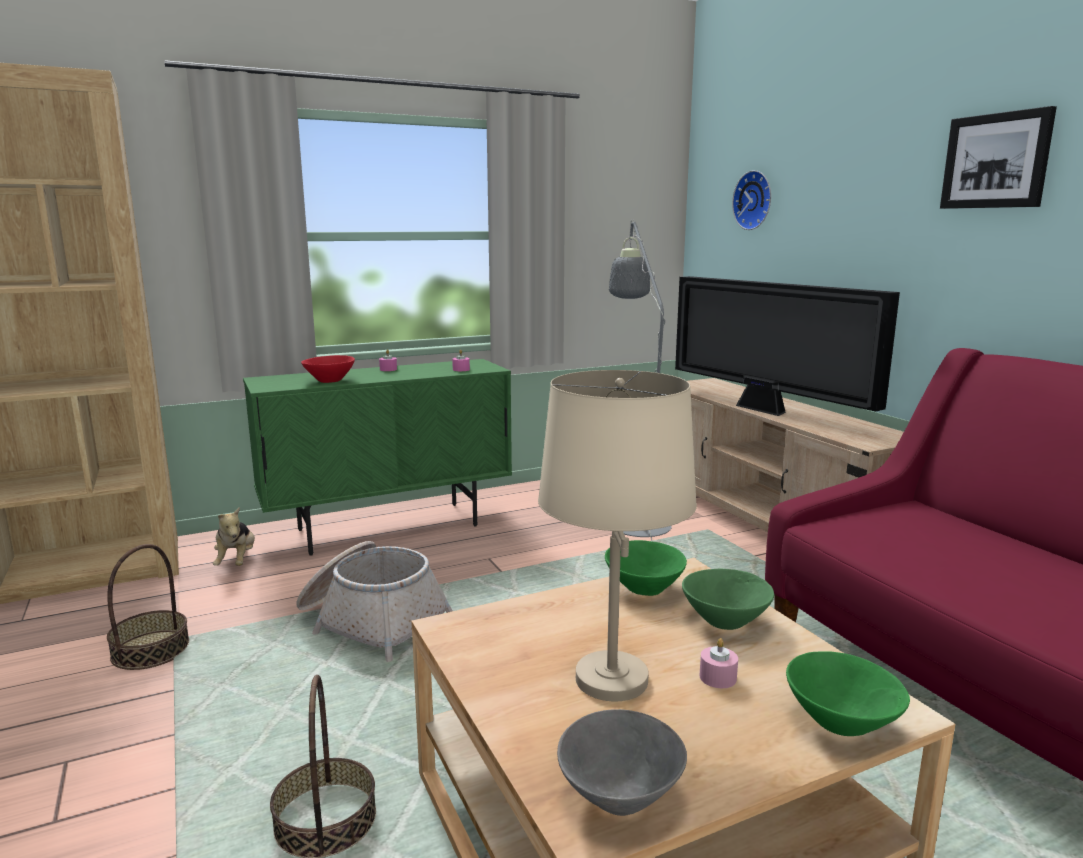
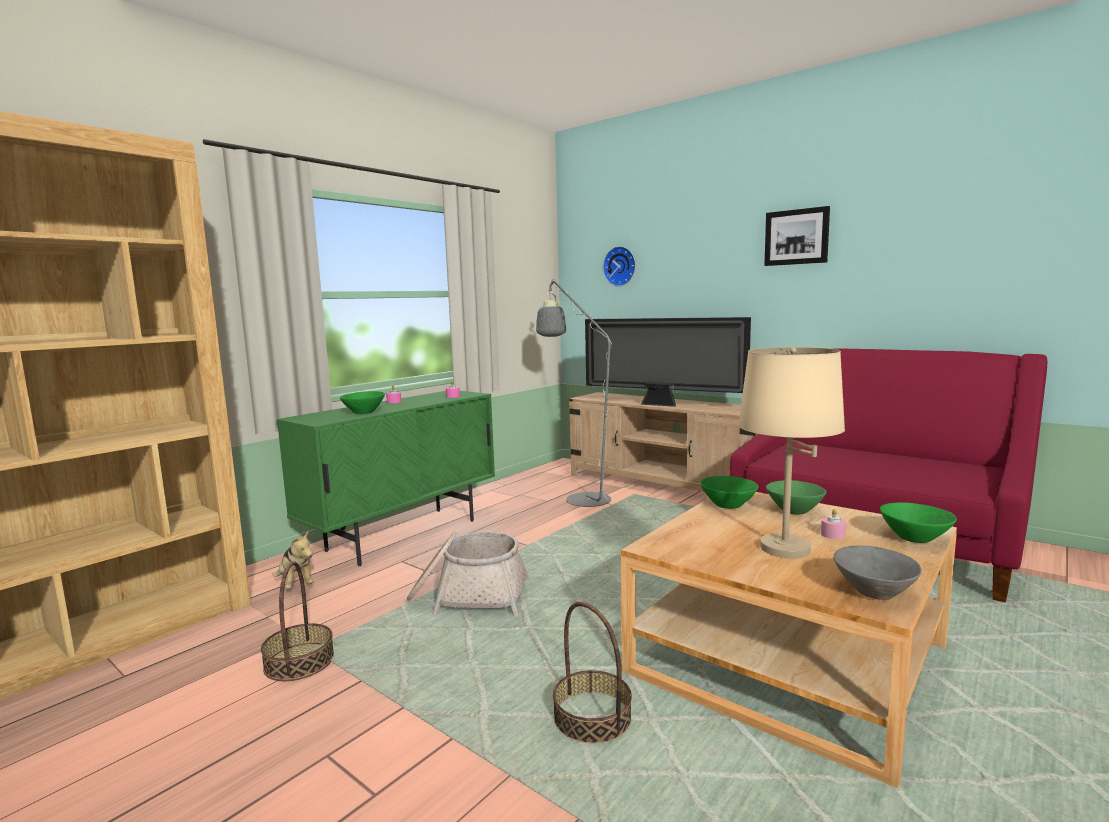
camera: 25 degrees left, 5 degrees down
(329, 381) = (363, 412): red bowl -> green bowl

